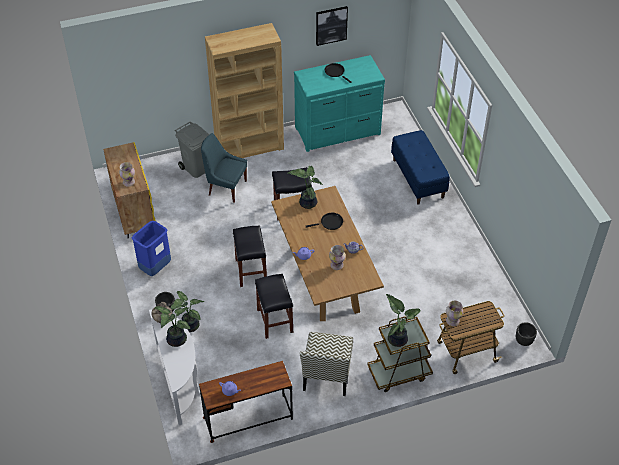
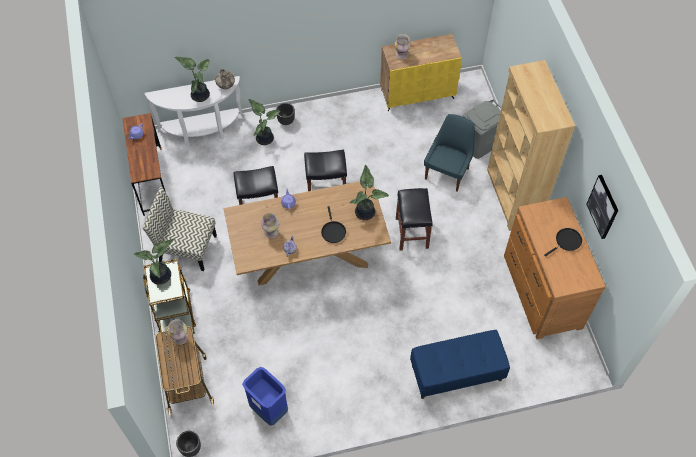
camera: 95 degrees right, 10 degrees up
(155, 268) = (340, 112): blue trash can -> blue trash can (269, 409)
(338, 131) = (541, 291): turquoise dresser -> brown dresser

